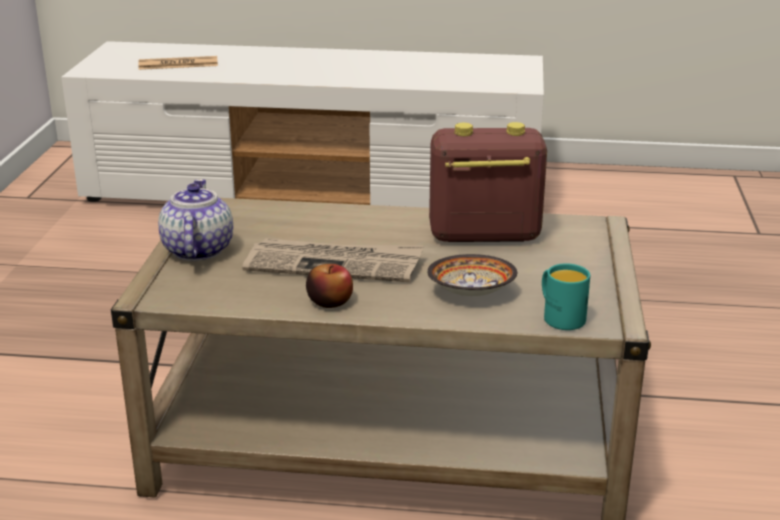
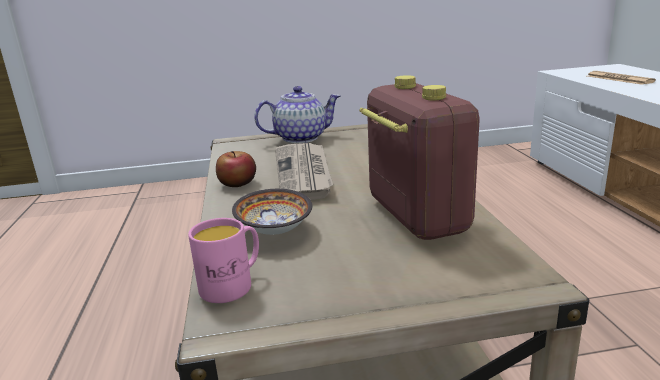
camera: 75 degrees right, 5 degrees down
(559, 317) = (233, 285): turquoise mug -> pink mug

